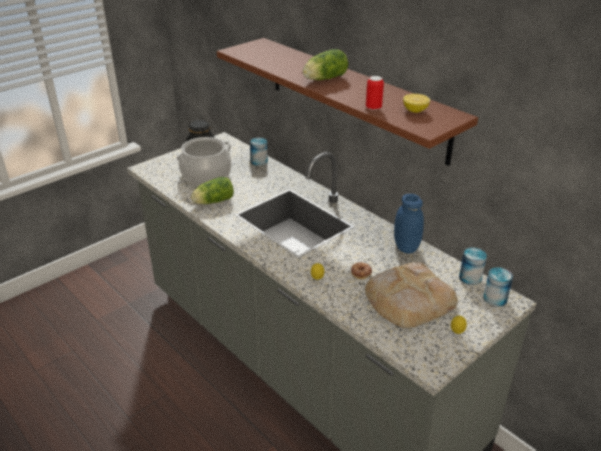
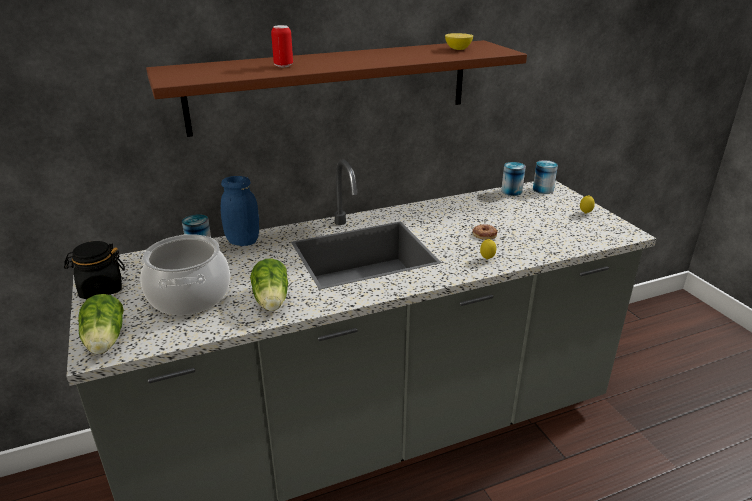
camera: 70 degrees left, 5 degrees down
(323, 79) = (340, 61): lettuce -> lettuce (104, 341)
(373, 108) = (441, 57): can -> can (283, 66)
(406, 247) = (452, 205): blue jar -> blue jar (243, 241)
(407, 299) = (535, 222): bread -> none

